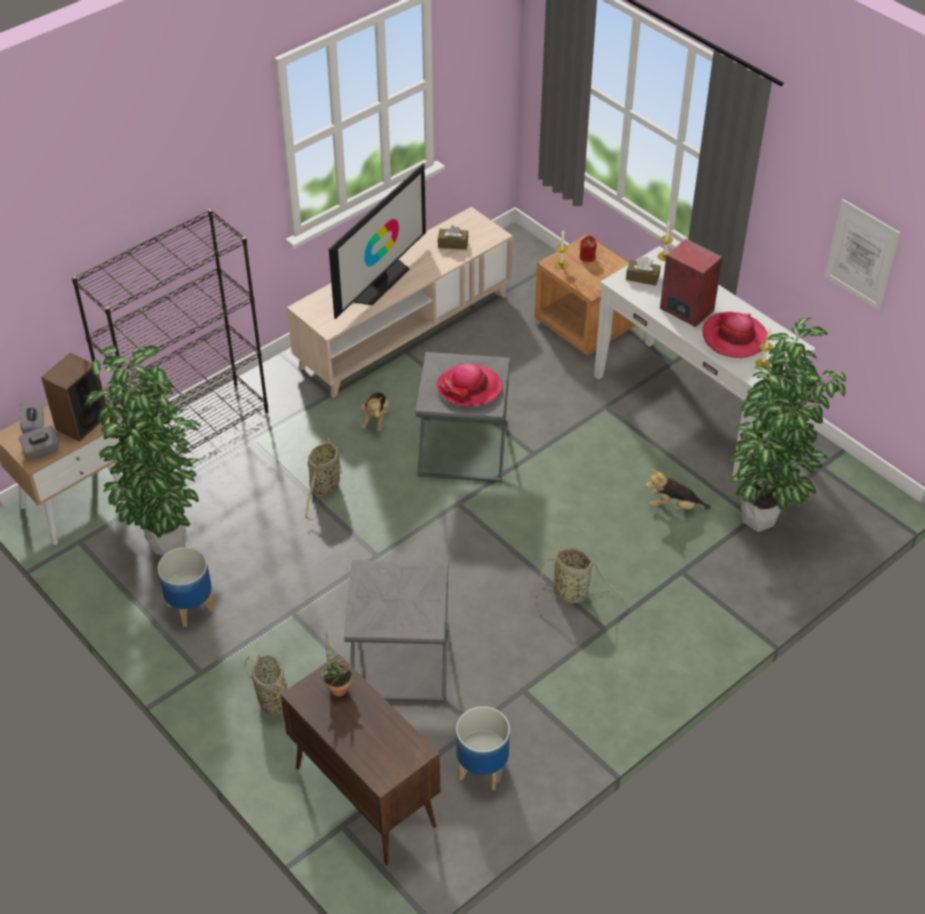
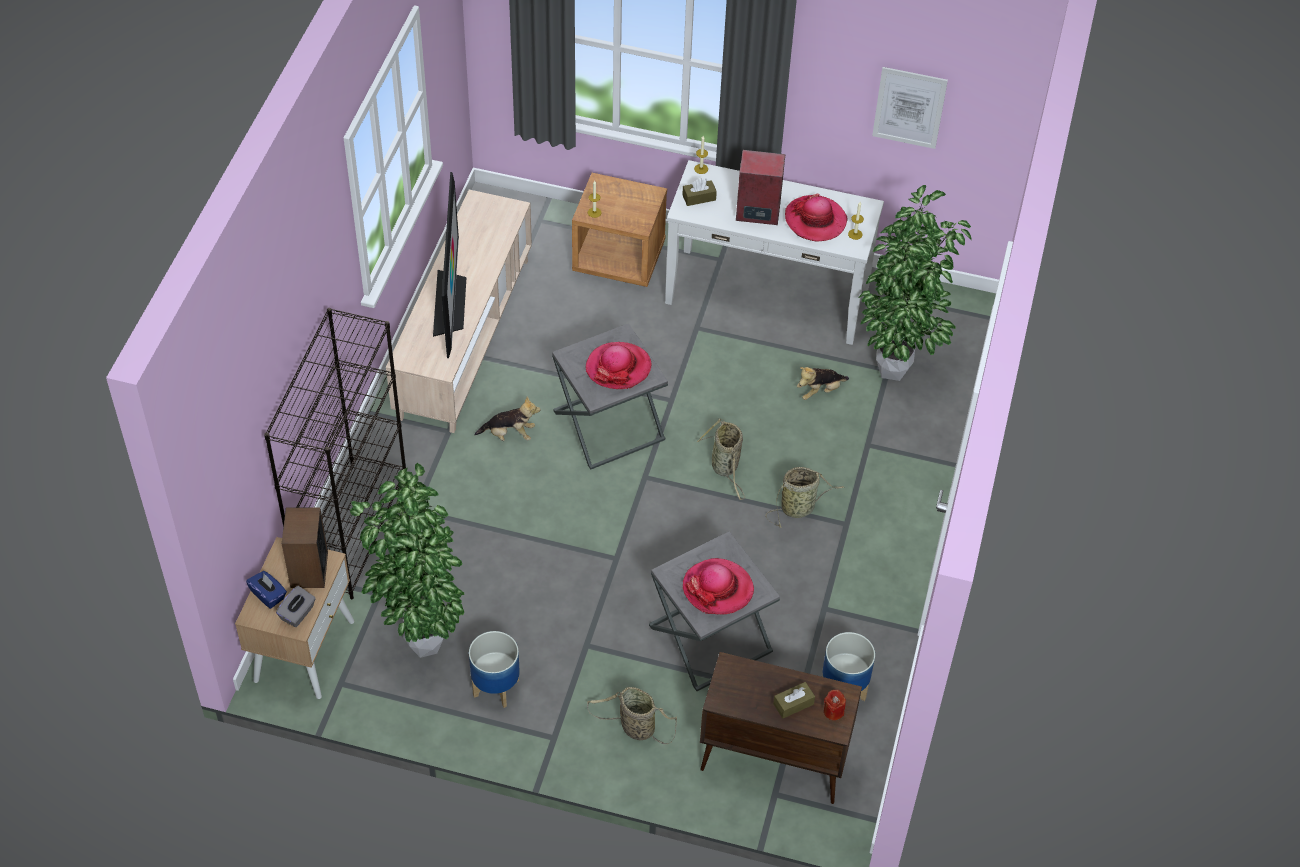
camera: 35 degrees left, 5 degrees up
(34, 427) = (268, 595): grey tissue box -> blue tissue box
(324, 489) = (520, 522): basket -> basket (725, 467)
(337, 687) = (742, 679): potted plant -> none
(376, 419) = (509, 434): plush toy -> plush toy turned 60 degrees counterclockwise
(394, 604) = (718, 589): none -> hat
(453, 244) = (484, 235): brown tissue box -> brown tissue box (793, 704)
(587, 257) = (611, 195): red candle -> red candle (833, 711)

